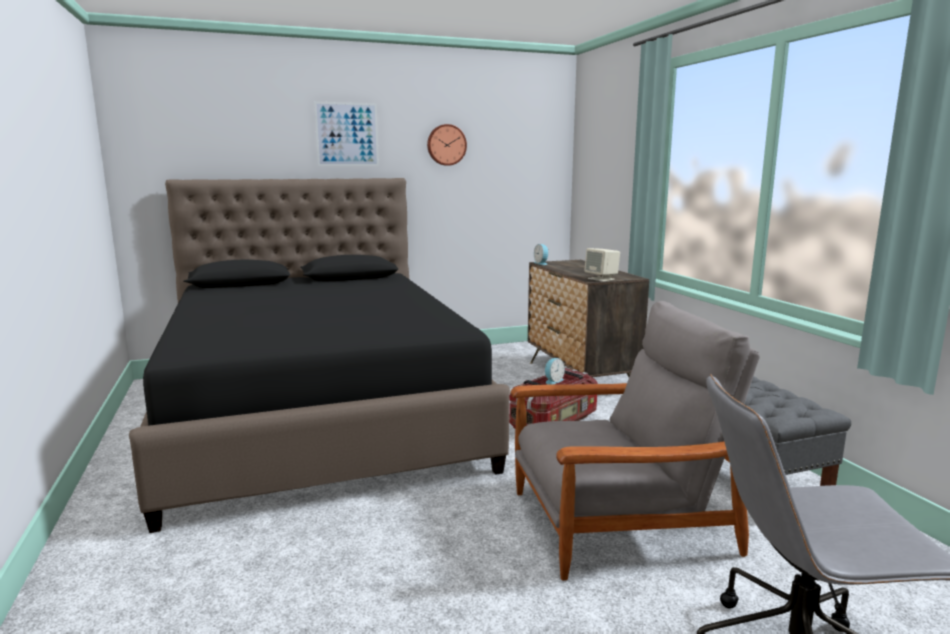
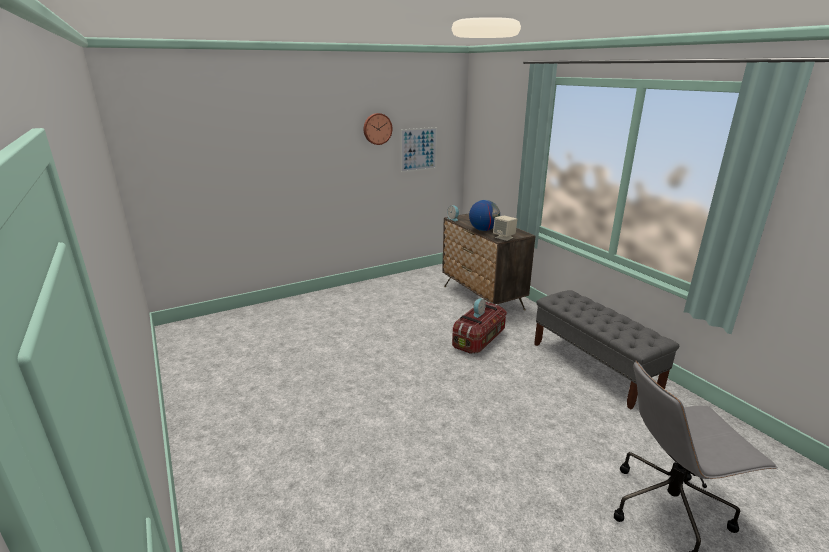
camera: 10 degrees left, 10 degrees up
(319, 415) = (315, 348): black bed -> none
(347, 134) = (304, 126): picture -> picture (418, 149)
(576, 272) = (483, 230): none -> globe
(618, 522) = (545, 419): grey armchair -> none

